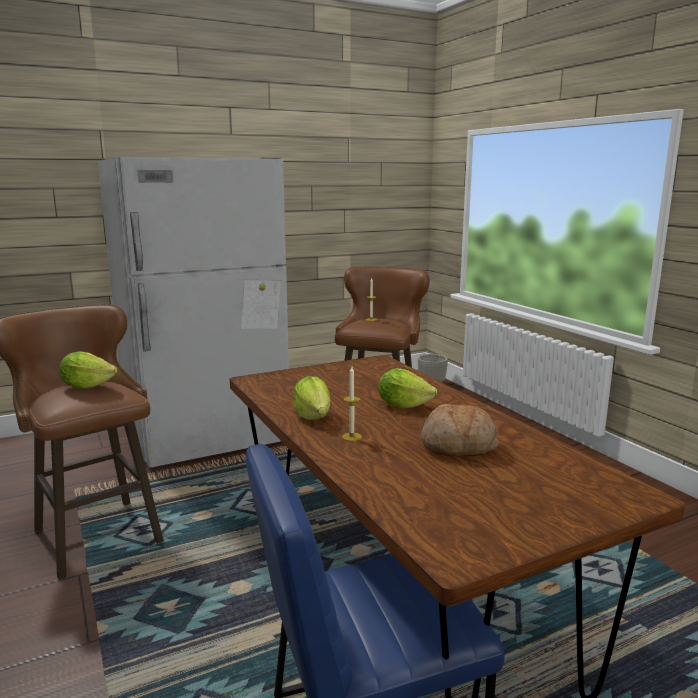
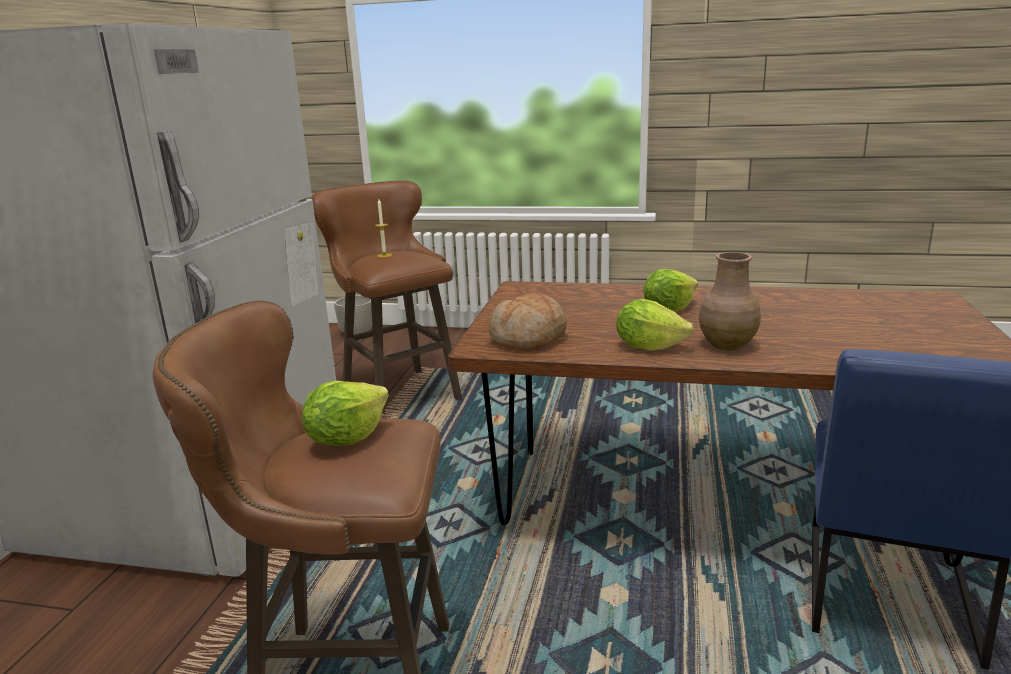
camera: 50 degrees left, 5 degrees up
(351, 437) = (727, 344): candle -> brown vase
(458, 446) = (794, 316): bread -> bread (528, 339)

